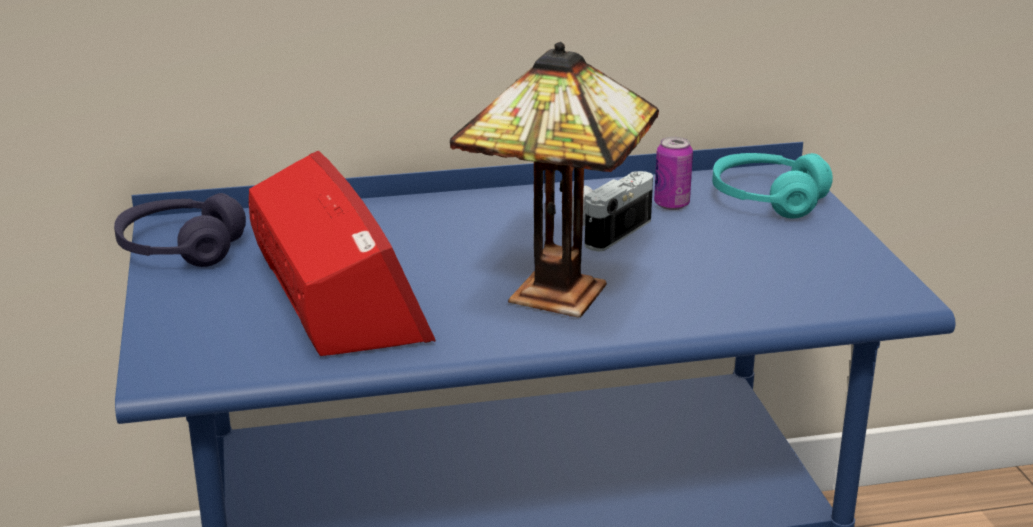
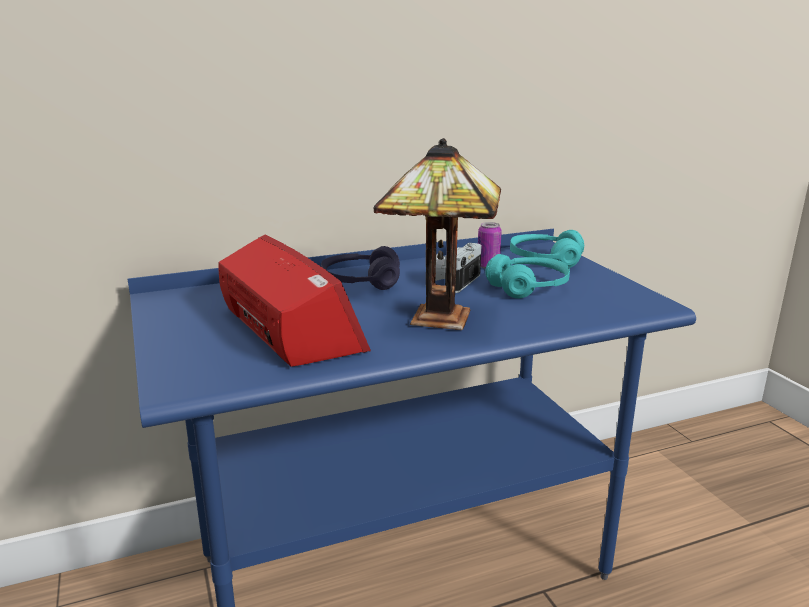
camera: 10 degrees left, 5 degrees down
(181, 249) = (168, 310): purple headphones -> purple headphones (360, 282)
(714, 249) = (528, 287): none -> turquoise headphones

